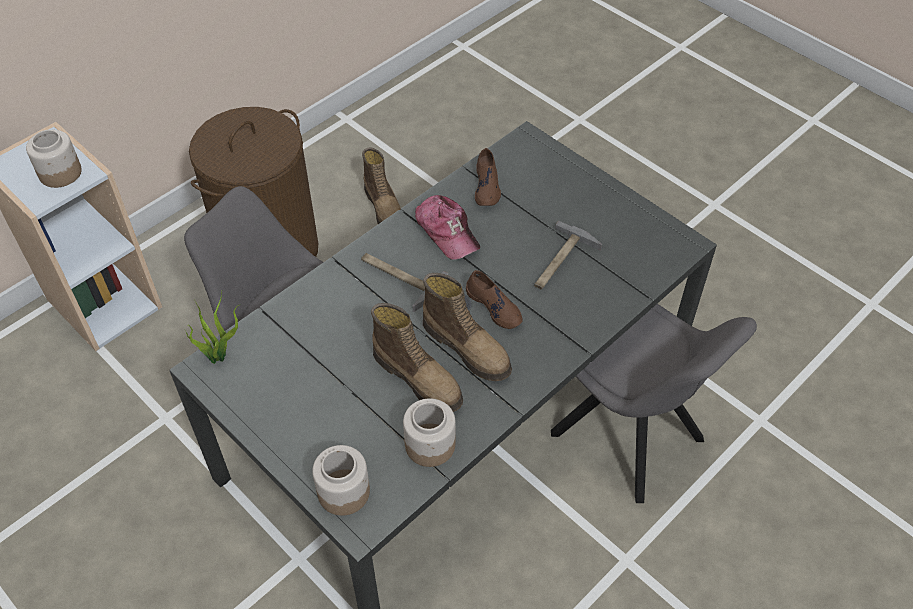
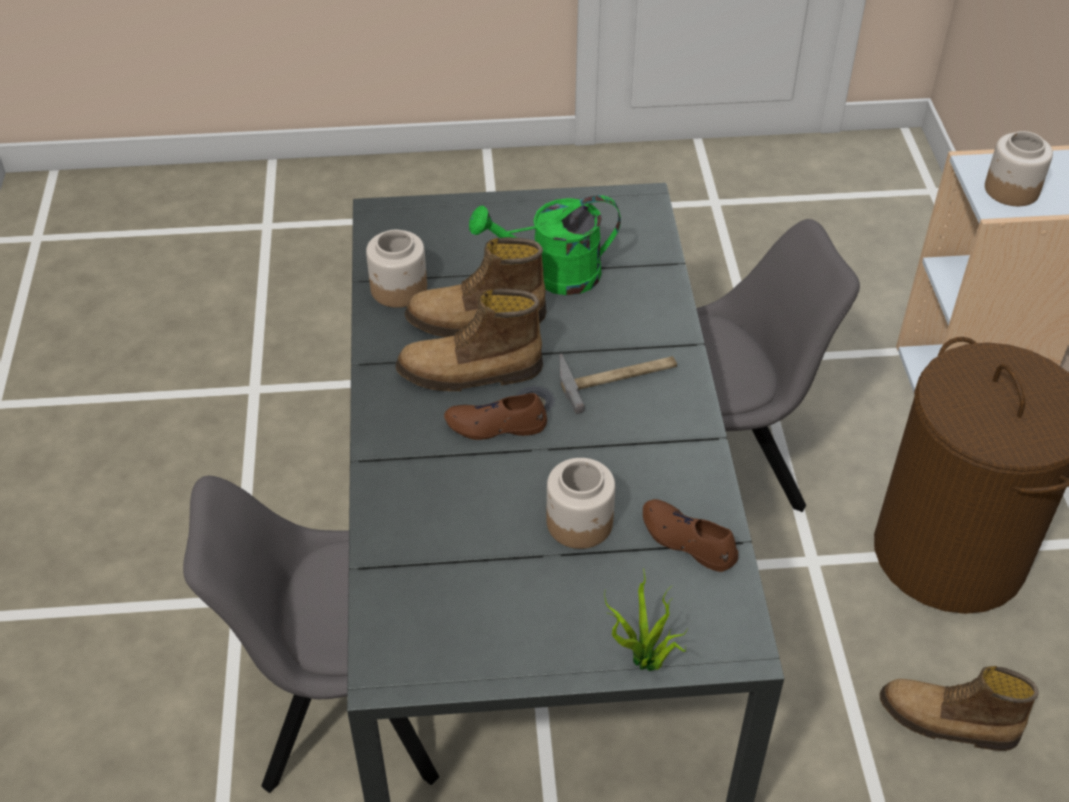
camera: 130 degrees right, 5 degrees down
(220, 355) = (648, 215): potted plant -> potted plant (645, 664)
(335, 367) = (552, 275): none -> green watering can
(343, 491) = (420, 219): jar -> jar (580, 523)
(447, 232) = (646, 455): cap -> none
(561, 262) = (494, 525): hammer -> none

